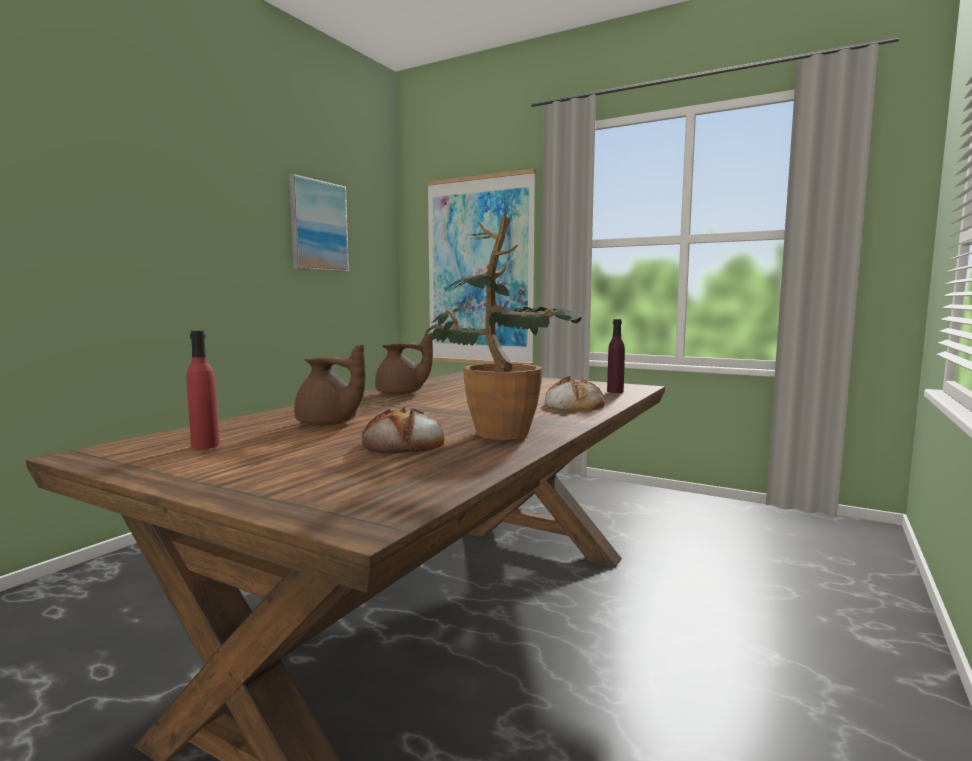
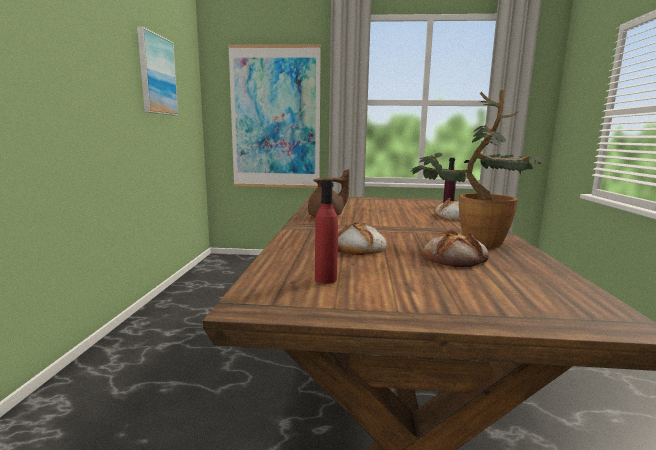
camera: 25 degrees left, 5 degrees up
(329, 424) = (357, 247): brown teapot -> bread

